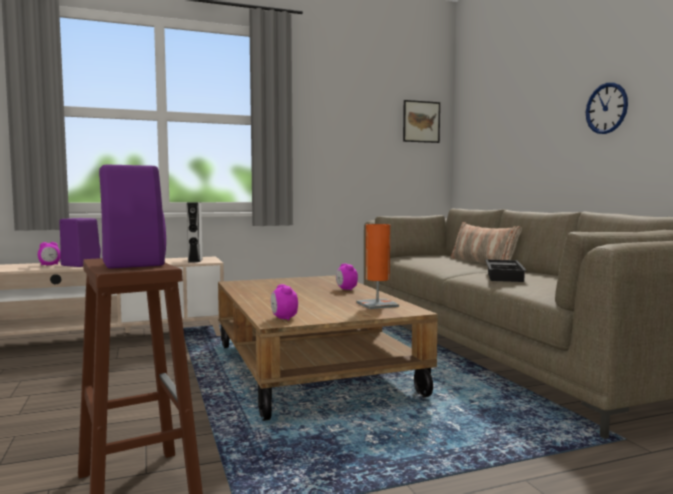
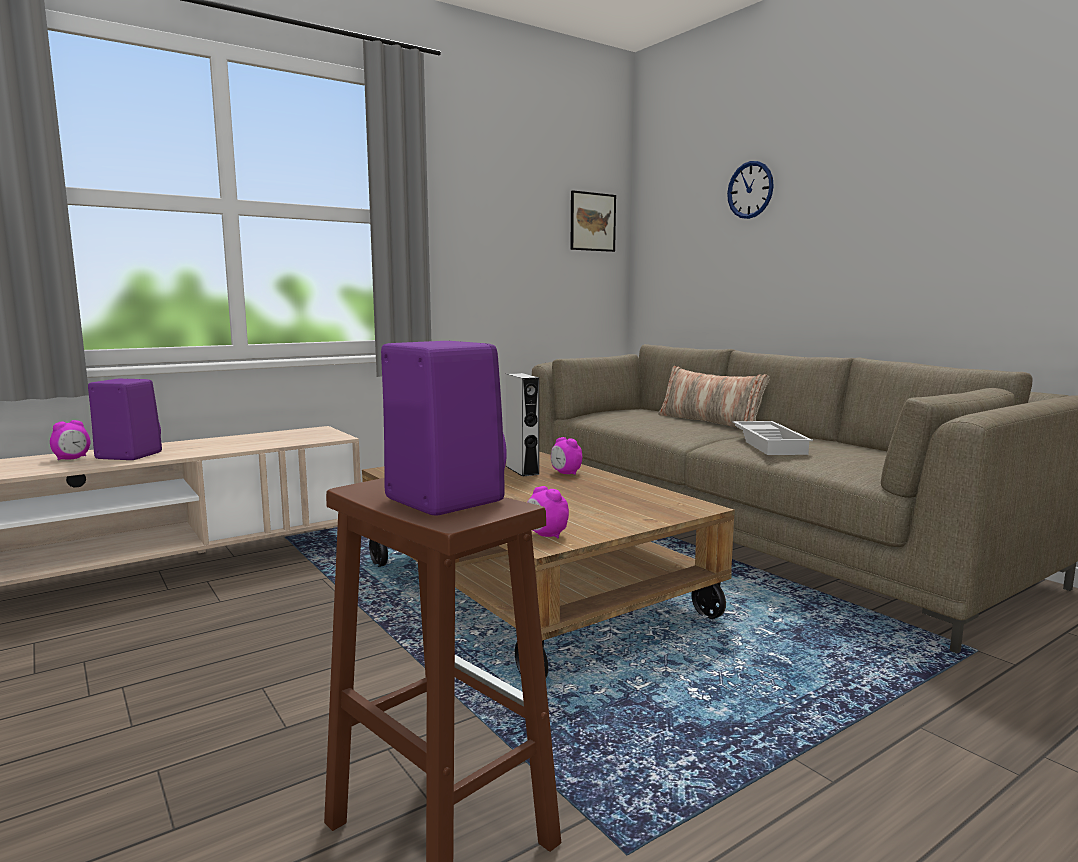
camera: 15 degrees left, 5 degrees up
(195, 260) = (310, 436): grey speaker -> grey speaker (522, 470)
(377, 304) = (640, 499): orange table lamp -> none
(505, 275) = (771, 444): black tray -> white tray
(606, 108) = (873, 222): wall clock -> wall clock (750, 190)

